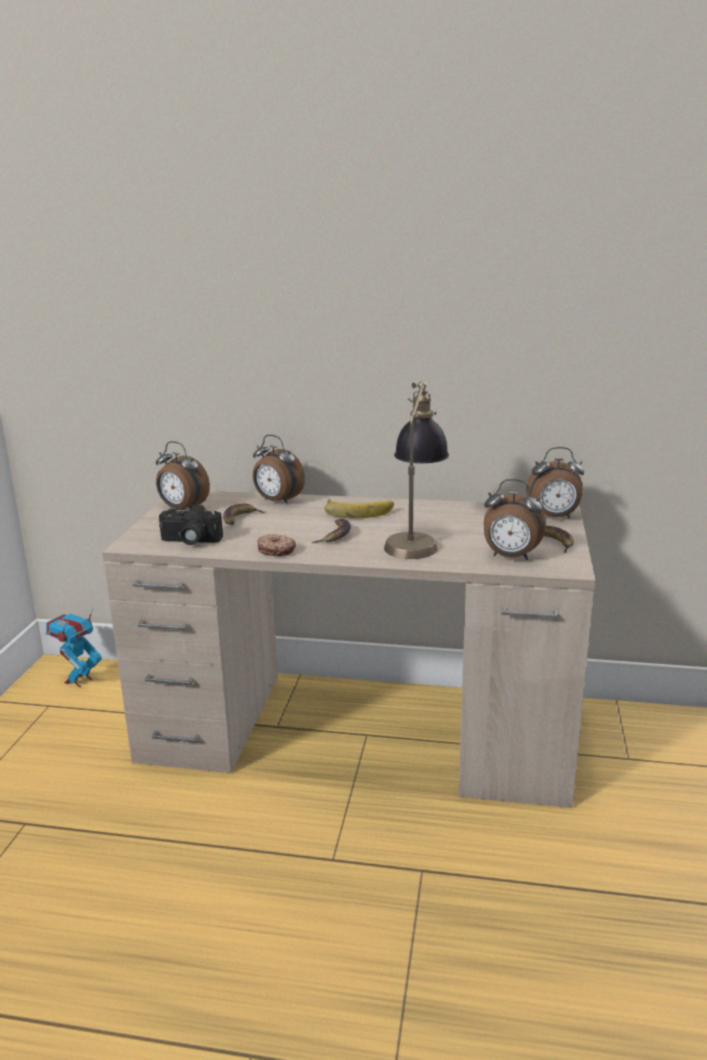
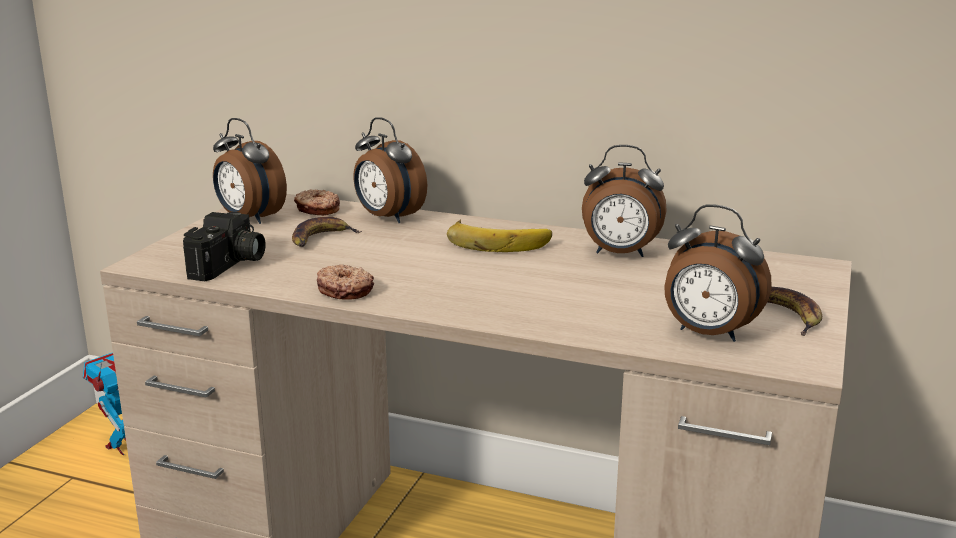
camera: 10 degrees right, 0 degrees up
(189, 541) = (230, 265): camera -> camera turned 90 degrees counterclockwise
(226, 499) = (317, 210): none -> donut
(335, 535) = (445, 274): banana -> none
(415, 539) = (566, 291): table lamp -> none
(553, 517) = (802, 276): alarm clock -> alarm clock (620, 254)

